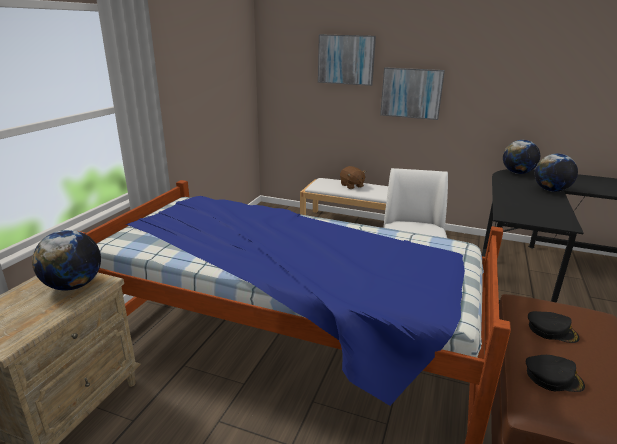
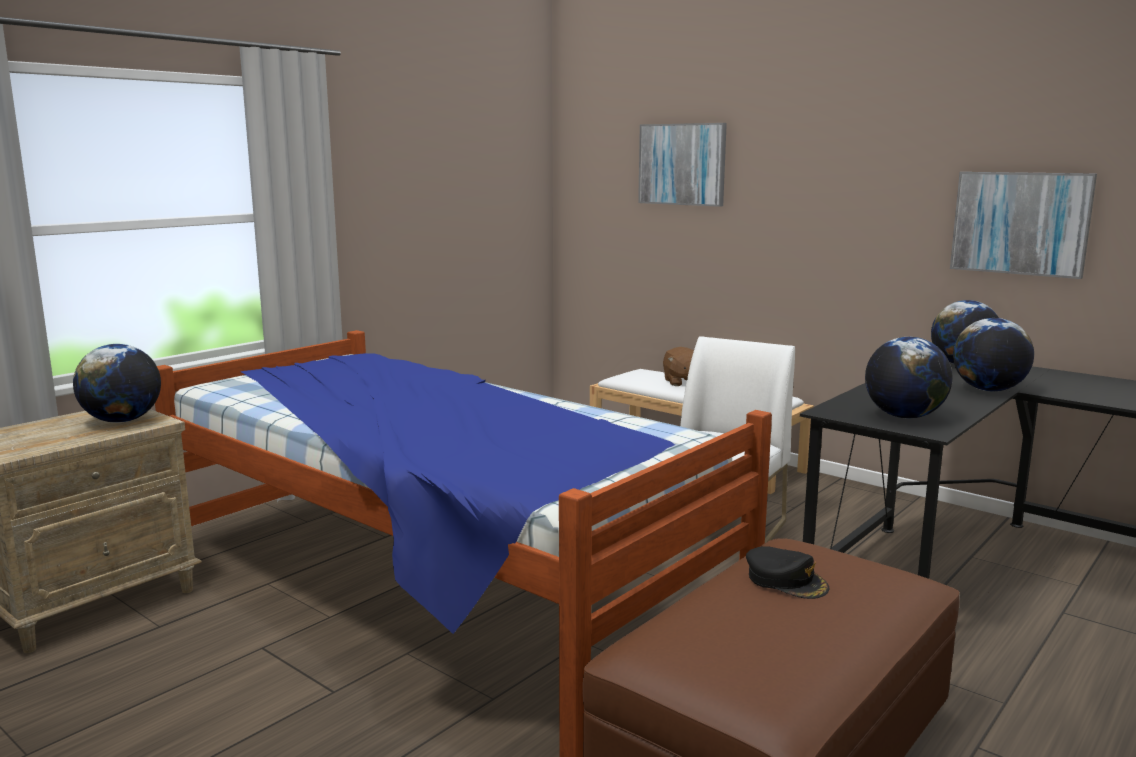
camera: 20 degrees right, 10 degrees down
(411, 93) = (786, 219): picture -> picture (1020, 223)
(542, 215) = (904, 416): none -> globe
(553, 377) = (707, 626): black cap -> none

